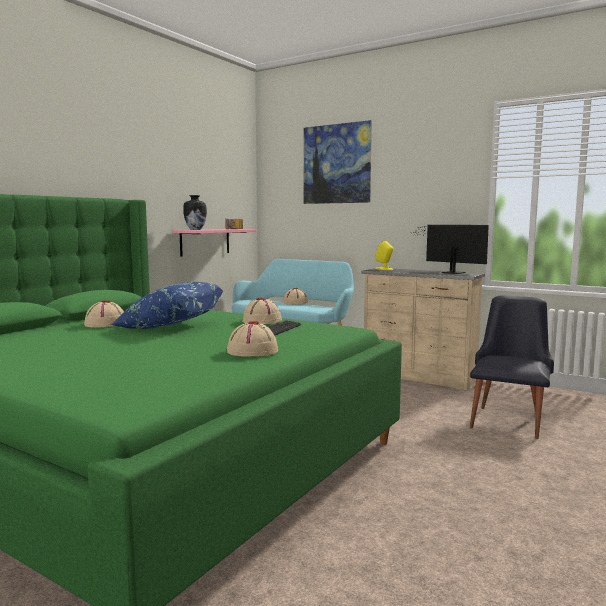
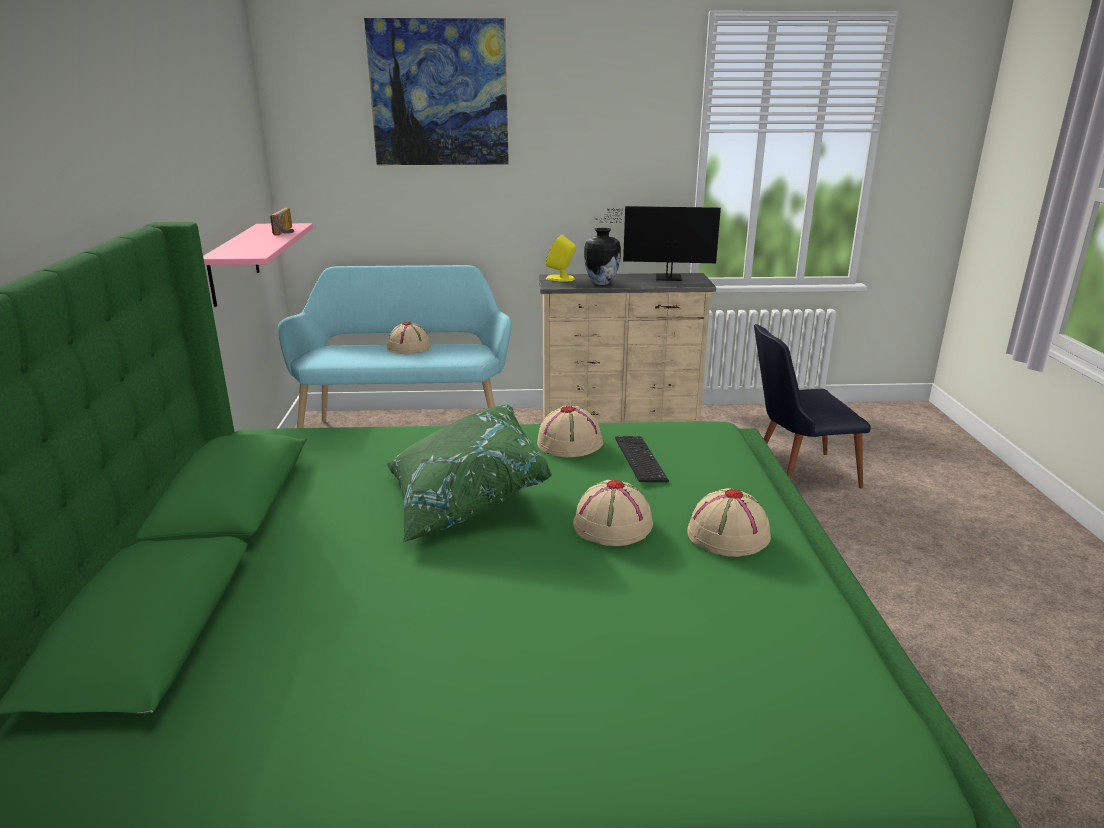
camera: 35 degrees left, 15 degrees up
(105, 324) = (338, 532): beige hat -> beige hat (612, 525)
(170, 326) = (463, 501): blue pillow -> green pillow
(195, 229) = (248, 253): vase -> vase (600, 283)
(508, 419) = (795, 473): black chair -> black chair turned 90 degrees counterclockwise

